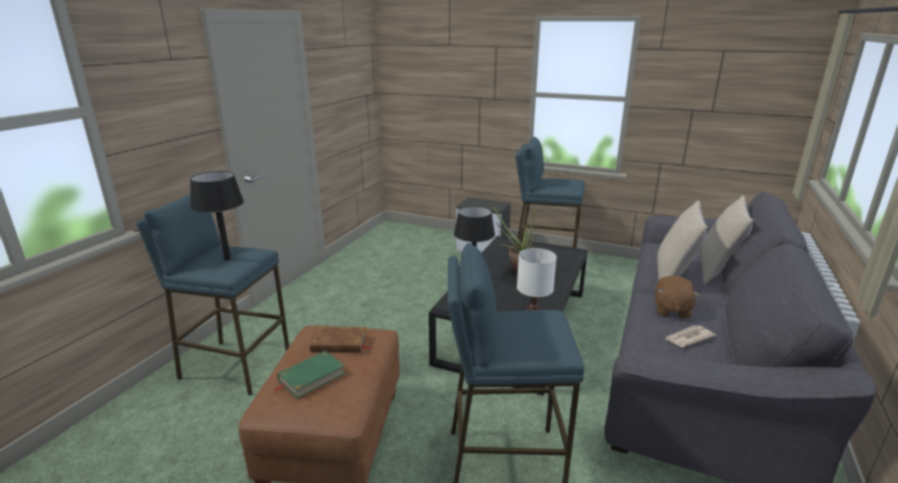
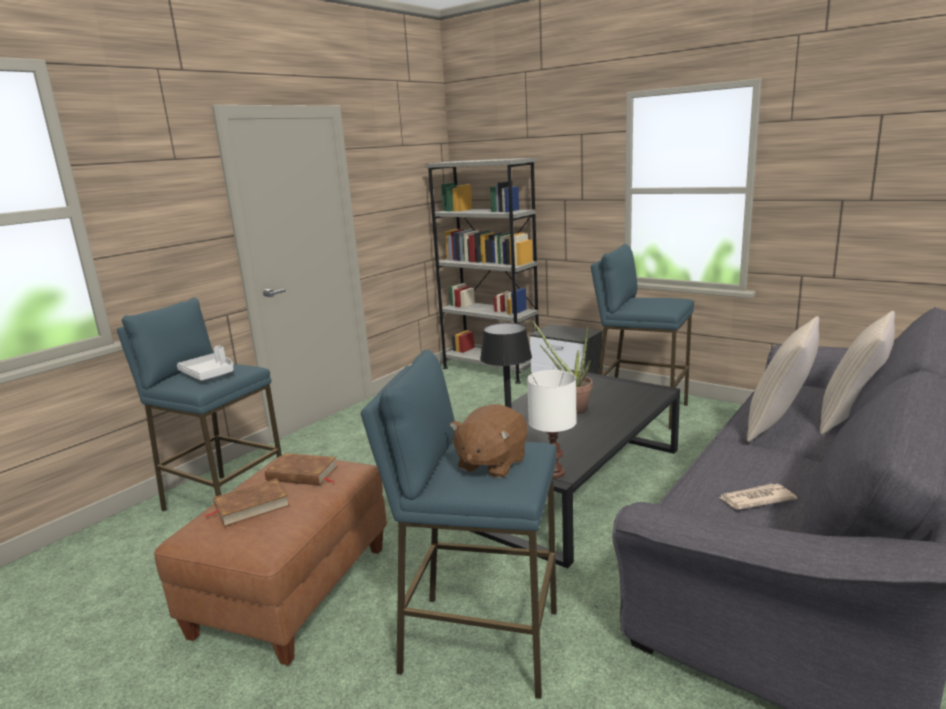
camera: 15 degrees right, 5 degrees down
(227, 259) = (210, 374): black table lamp -> grey tray
(311, 377) = (251, 506): green book -> brown book
(415, 233) = (491, 369): none -> grey bookcase
(671, 310) = (751, 463): brown plush toy -> brown plush toy (491, 463)

